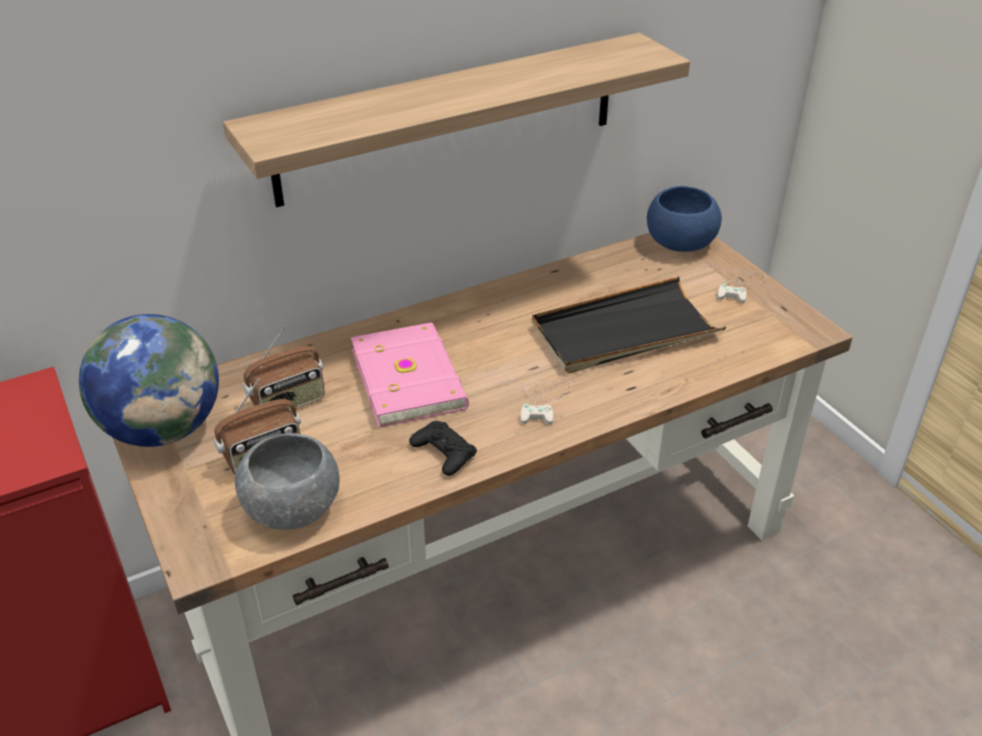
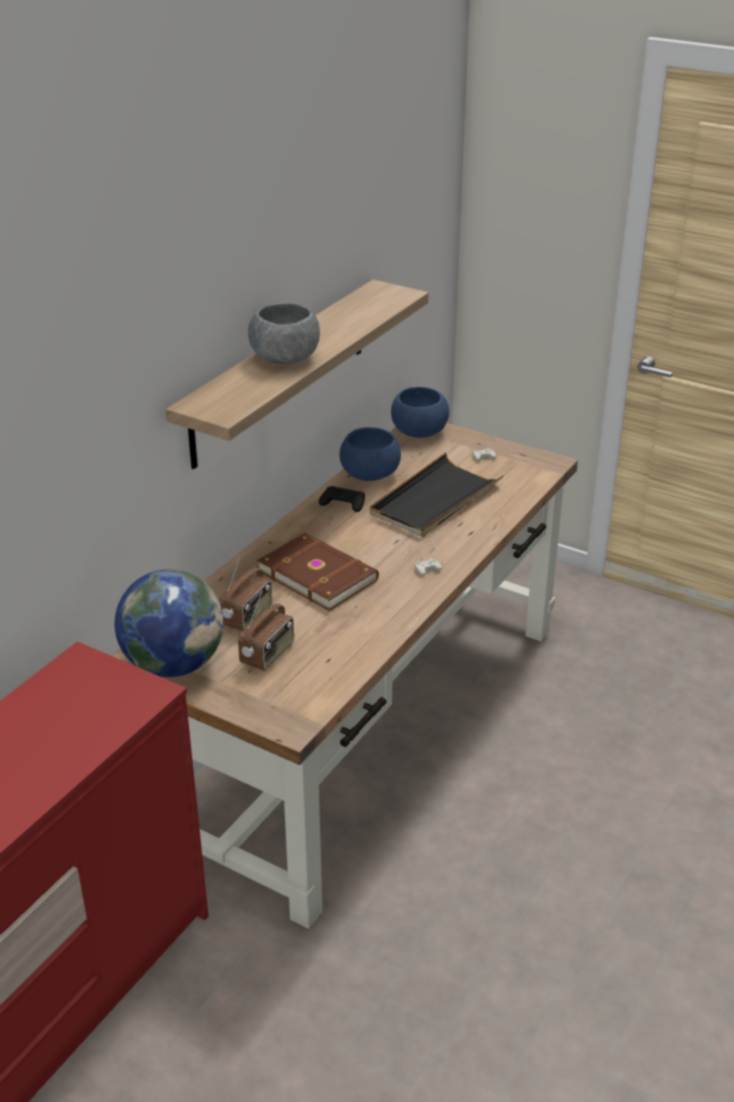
camera: 30 degrees left, 5 degrees down
(293, 508) = (322, 675): grey bowl -> grey bowl (285, 358)
(410, 377) = (318, 574): pink book -> brown book
(443, 452) = (388, 610): black game controller -> black game controller (343, 503)
(578, 277) = (370, 474): none -> blue bowl

